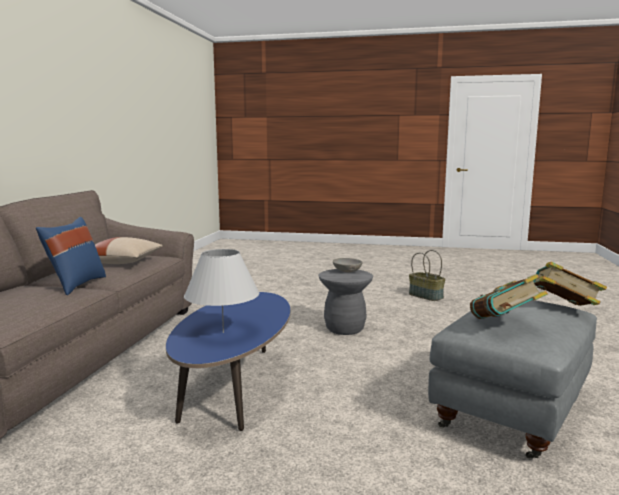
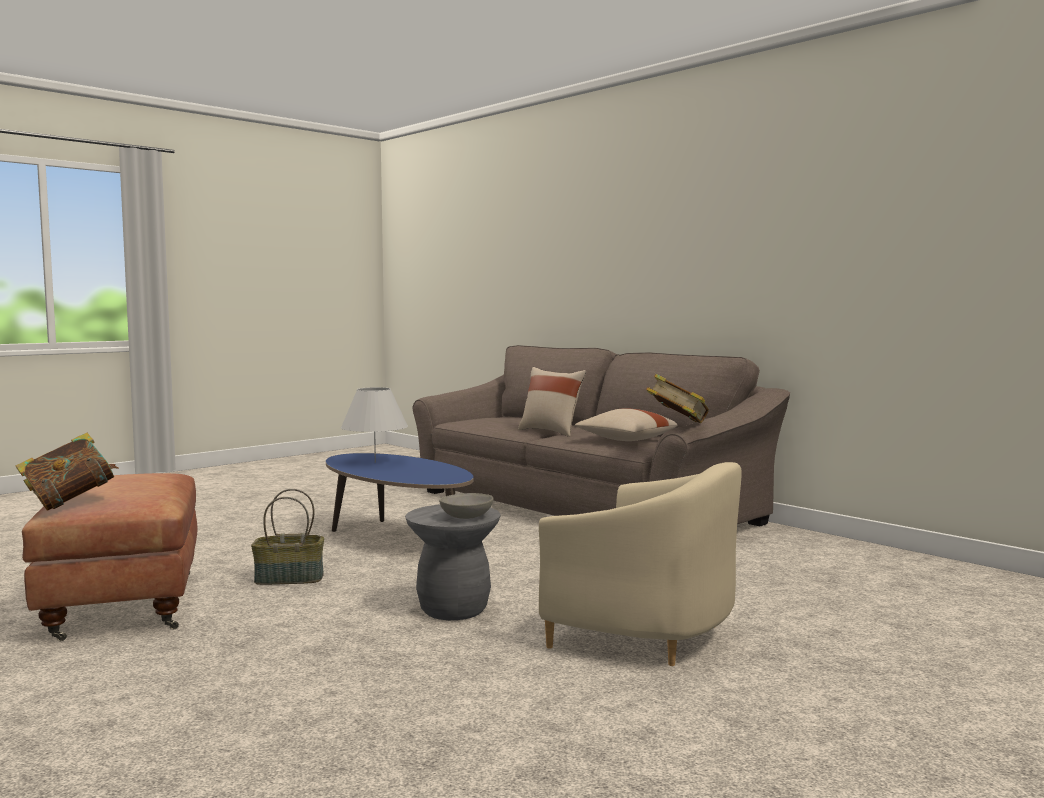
camera: 125 degrees right, 5 degrees down
(76, 285) = (551, 432): blue pillow -> beige pillow
(314, 297) = (644, 634): none -> beige armchair
(426, 296) = (501, 745): basket -> basket (288, 579)
(504, 324) = (128, 476): book -> book (677, 423)
(512, 413) = (123, 604): grey ottoman -> brown ottoman

